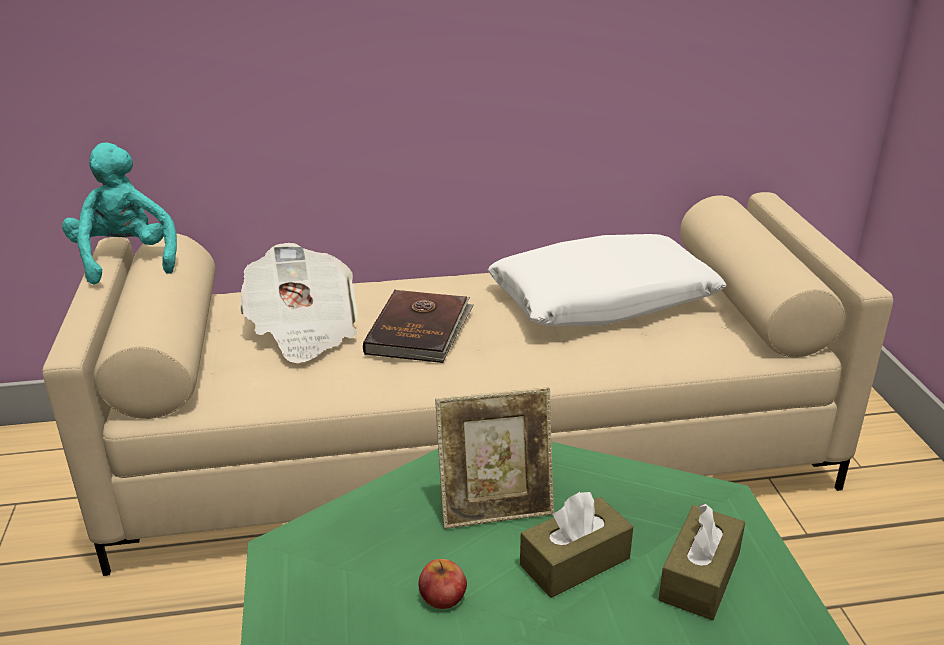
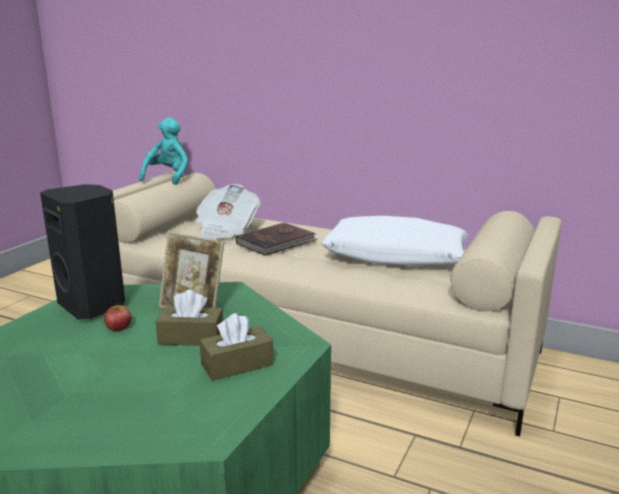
camera: 35 degrees right, 10 degrees down
(335, 575) = (94, 305): none -> black speaker

